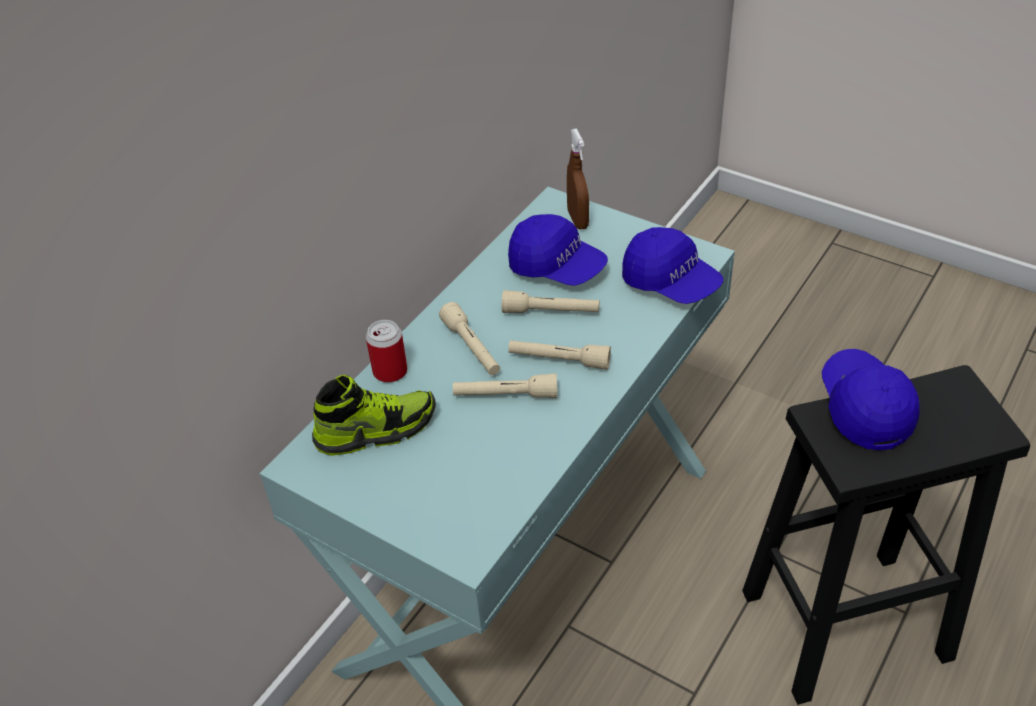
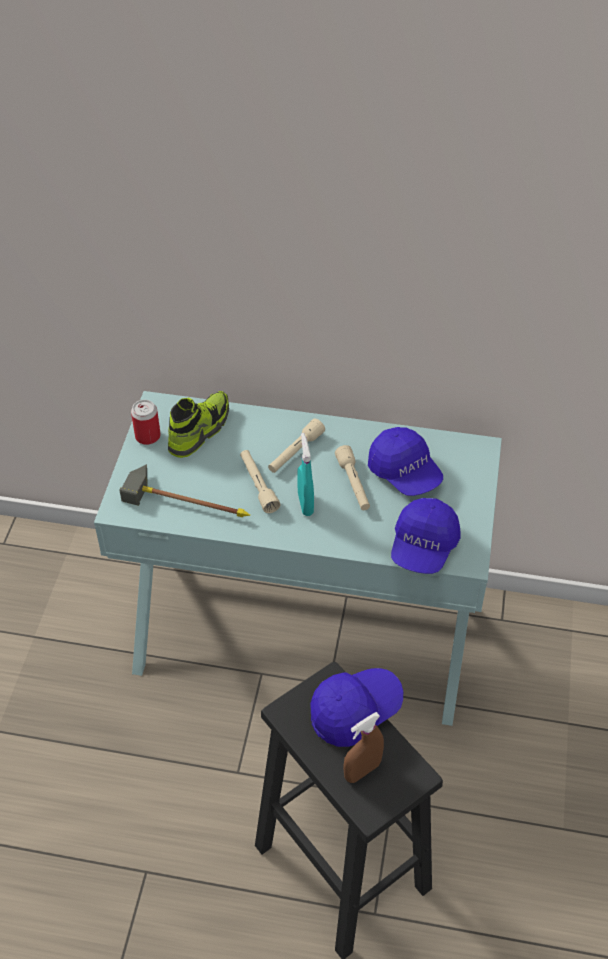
camera: 65 degrees right, 5 degrees up
(376, 430) = (199, 430): shoe -> shoe turned 105 degrees counterclockwise
(390, 371) = (253, 418): can -> can (147, 436)
(493, 468) = (191, 500): none -> hammer
(557, 267) = (404, 473): blue cap -> blue cap turned 45 degrees counterclockwise
(559, 360) = (305, 504): beige flashlight -> turquoise spray bottle
(577, 219) = (469, 468): brown spray bottle -> brown spray bottle (362, 770)

